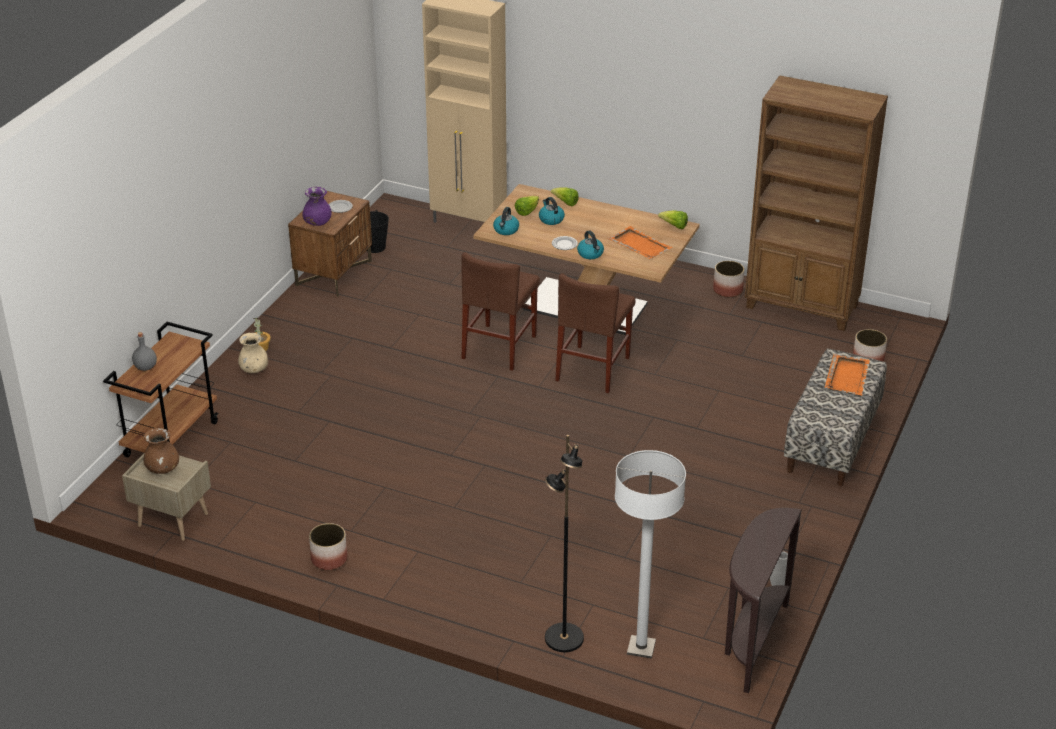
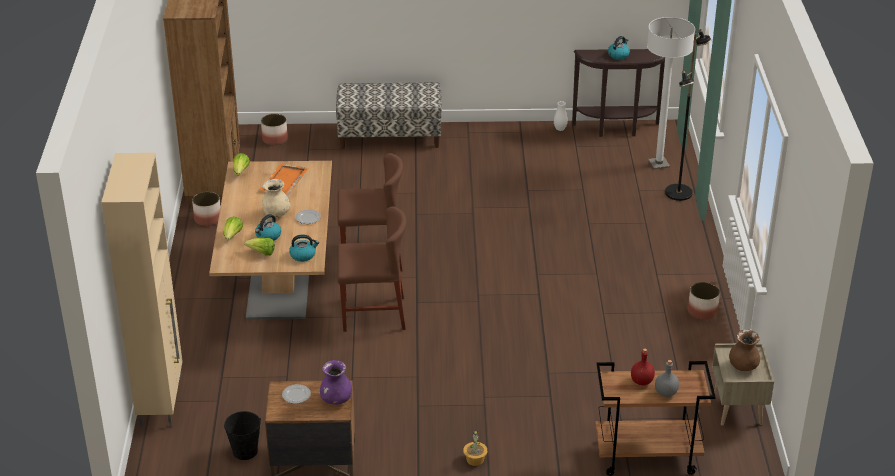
camera: 115 degrees left, 0 degrees up
(173, 360) = (642, 381): none -> red bottle
(254, 369) = (511, 449): beige vase -> beige vase (276, 214)
(590, 254) = (315, 201): kettle -> kettle (618, 55)
(847, 376) = (368, 94): orange tray -> none

